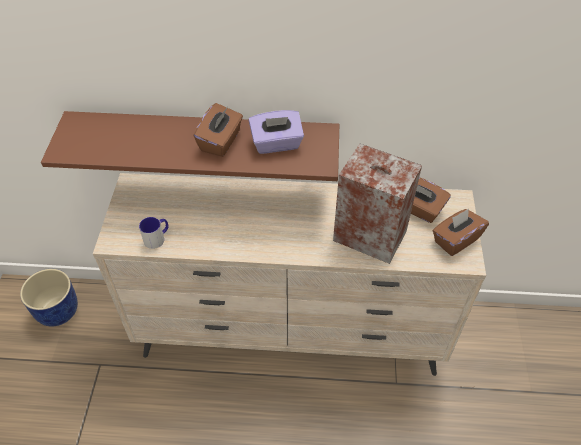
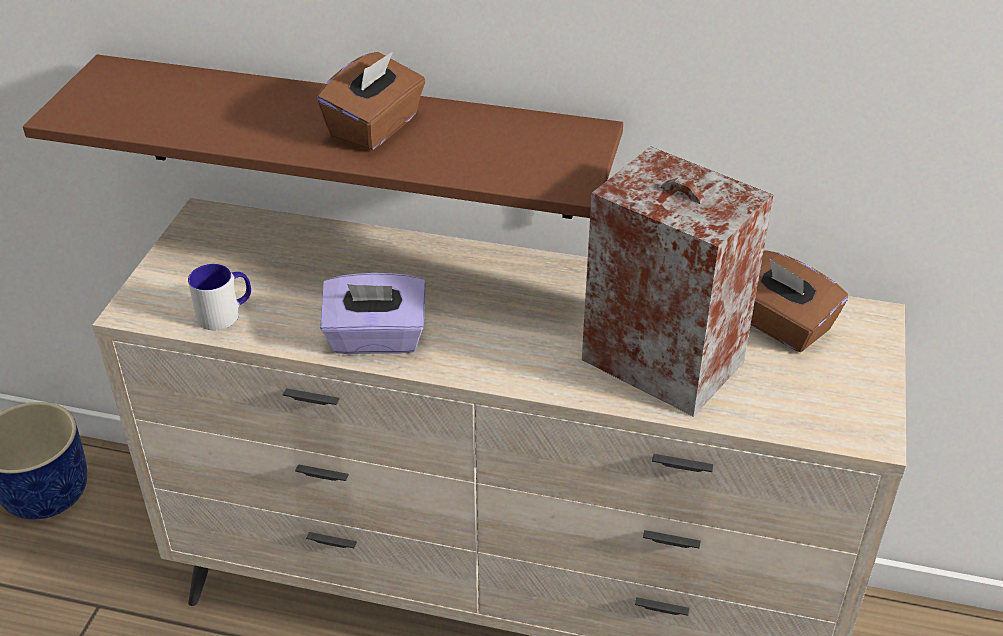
camera: 10 degrees right, 10 degrees down
(276, 144) = (485, 142): purple tissue box -> purple tissue box (376, 339)
(455, 240) = (849, 391): brown tissue box -> none

